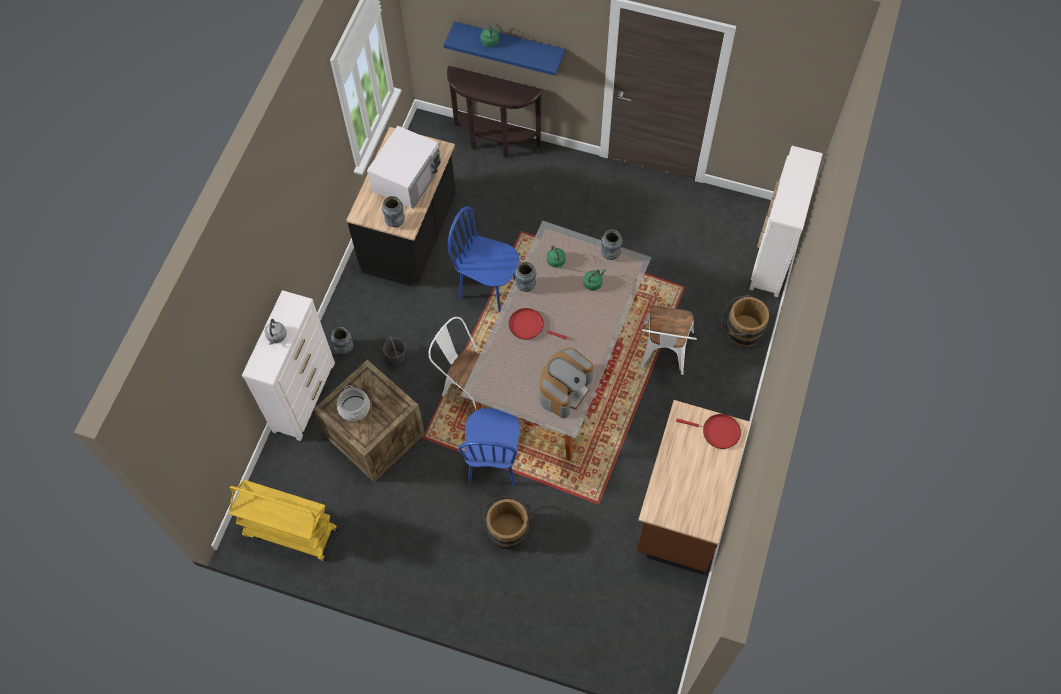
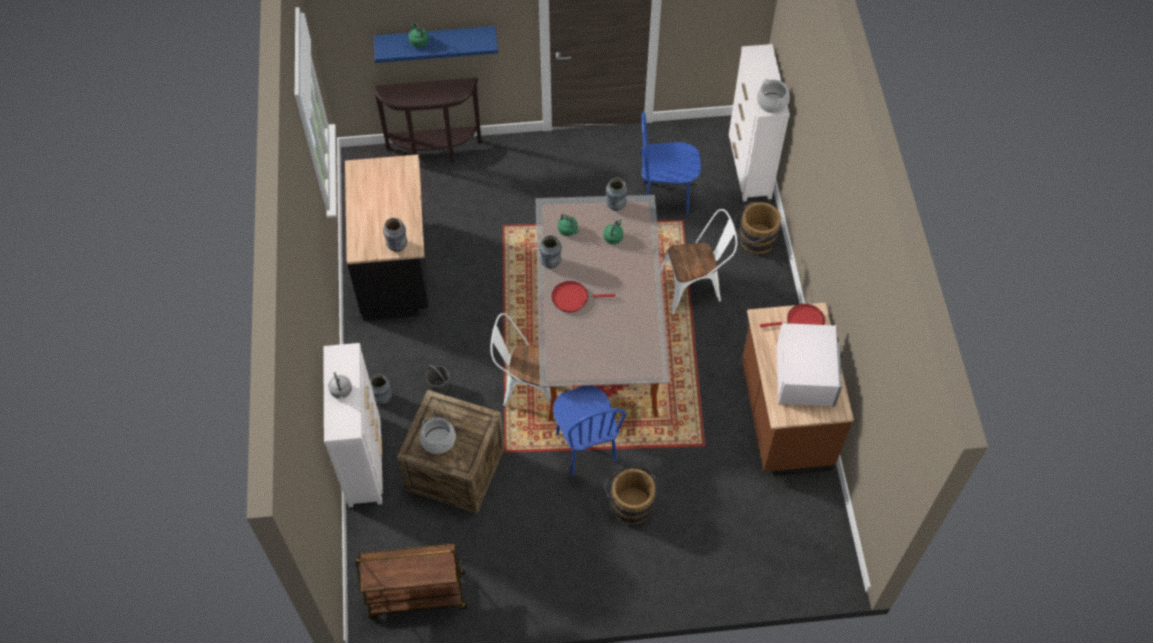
camera: 25 degrees left, 5 degrees down
(290, 532) = (416, 596): yellow cart -> brown cart
(407, 176) = (387, 200): white microwave -> white microwave (805, 374)
(488, 288) = (498, 289): blue chair -> blue chair (665, 197)
(564, 389) = (636, 342): coffee machine -> none
(664, 354) = (695, 287): white chair -> white chair turned 90 degrees counterclockwise
(791, 211) = (772, 103): none -> cooking pot

